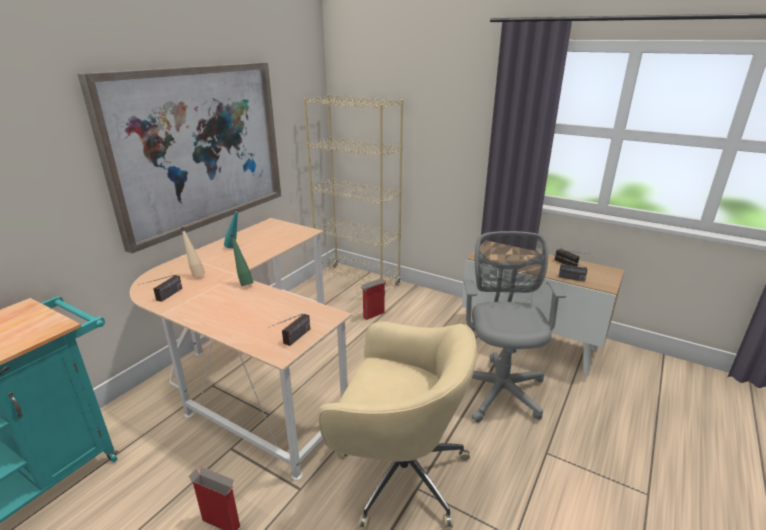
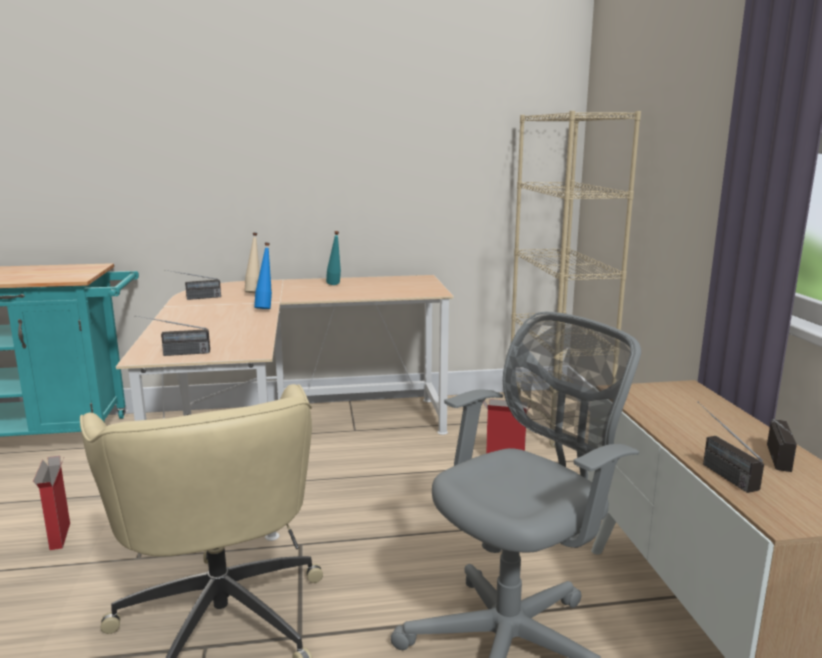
camera: 50 degrees right, 10 degrees down
(199, 148) = (334, 157): picture -> none
(244, 283) = (265, 308): green bottle -> blue bottle

